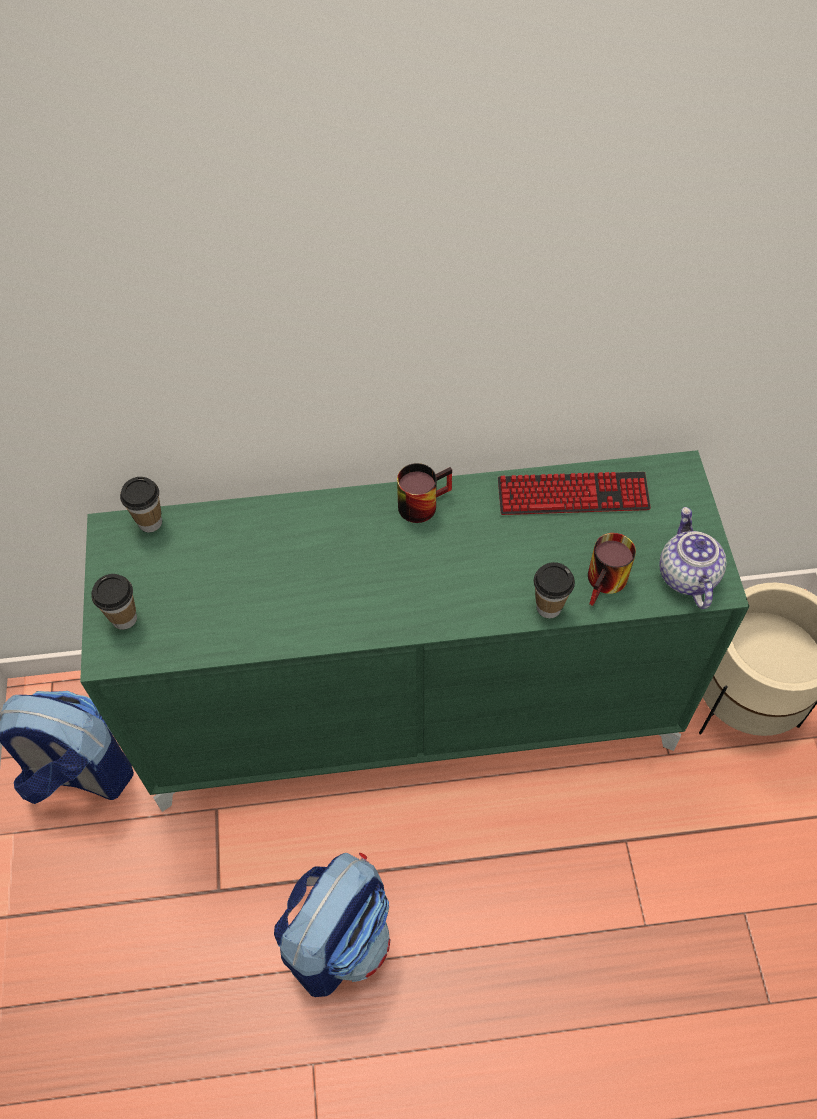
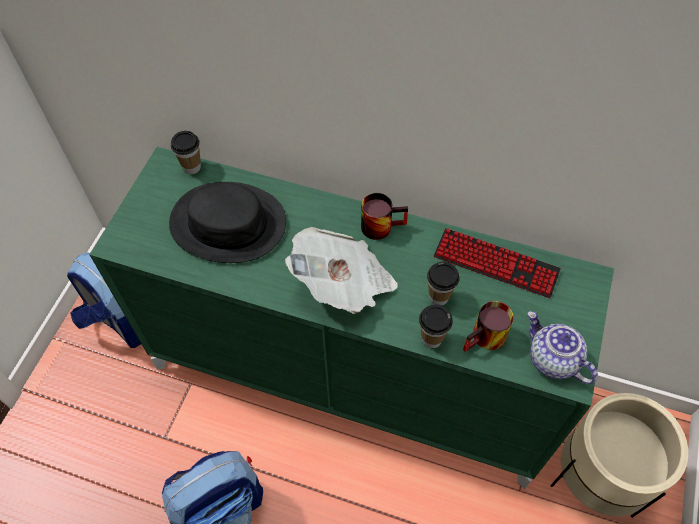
camera: 25 degrees right, 0 degrees up
(124, 618) = (139, 224): cup -> cup (439, 297)
(237, 572) = (228, 223): none -> black hat
(416, 587) = (343, 284): none -> newspaper
(686, 575) = (552, 359): teapot -> teapot turned 60 degrees counterclockwise

